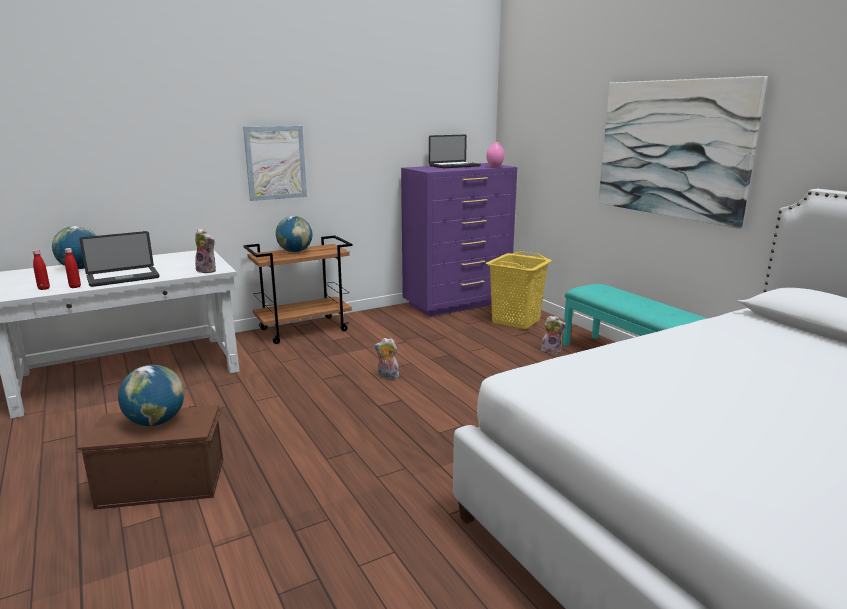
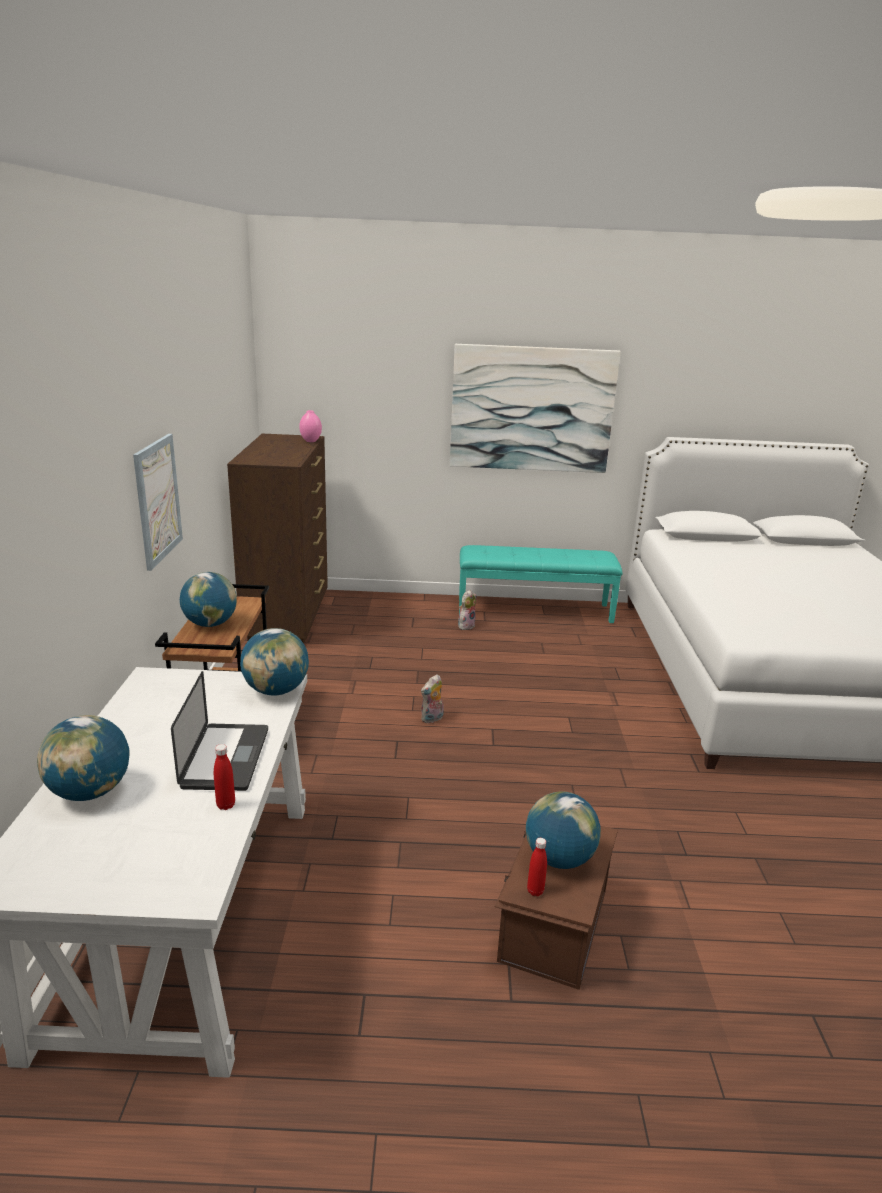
camera: 60 degrees left, 5 degrees up
(44, 288) = (196, 837): red bottle -> red bottle (535, 891)
(208, 270) = (276, 690): plush toy -> globe
(454, 166) = (267, 448): laptop -> none
(458, 303) = (288, 618): purple dresser -> brown dresser
(516, 321) = (380, 612): yellow laundry basket -> none

